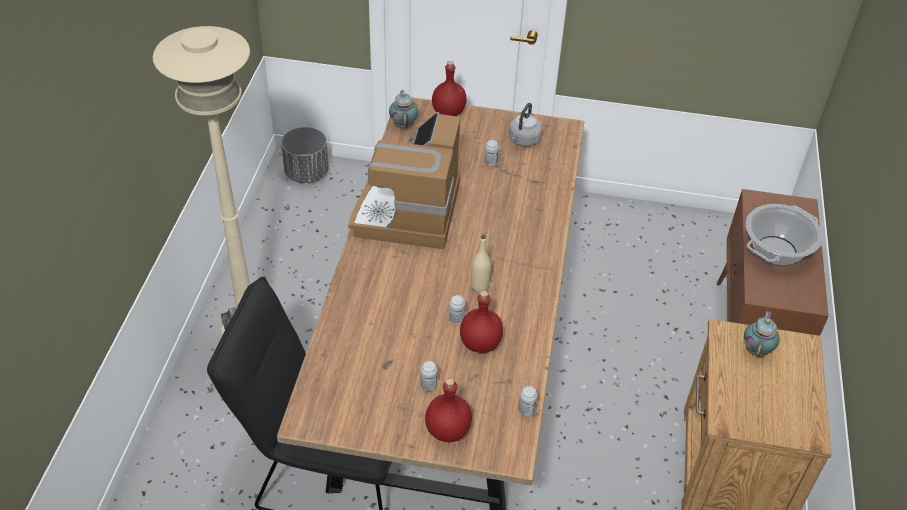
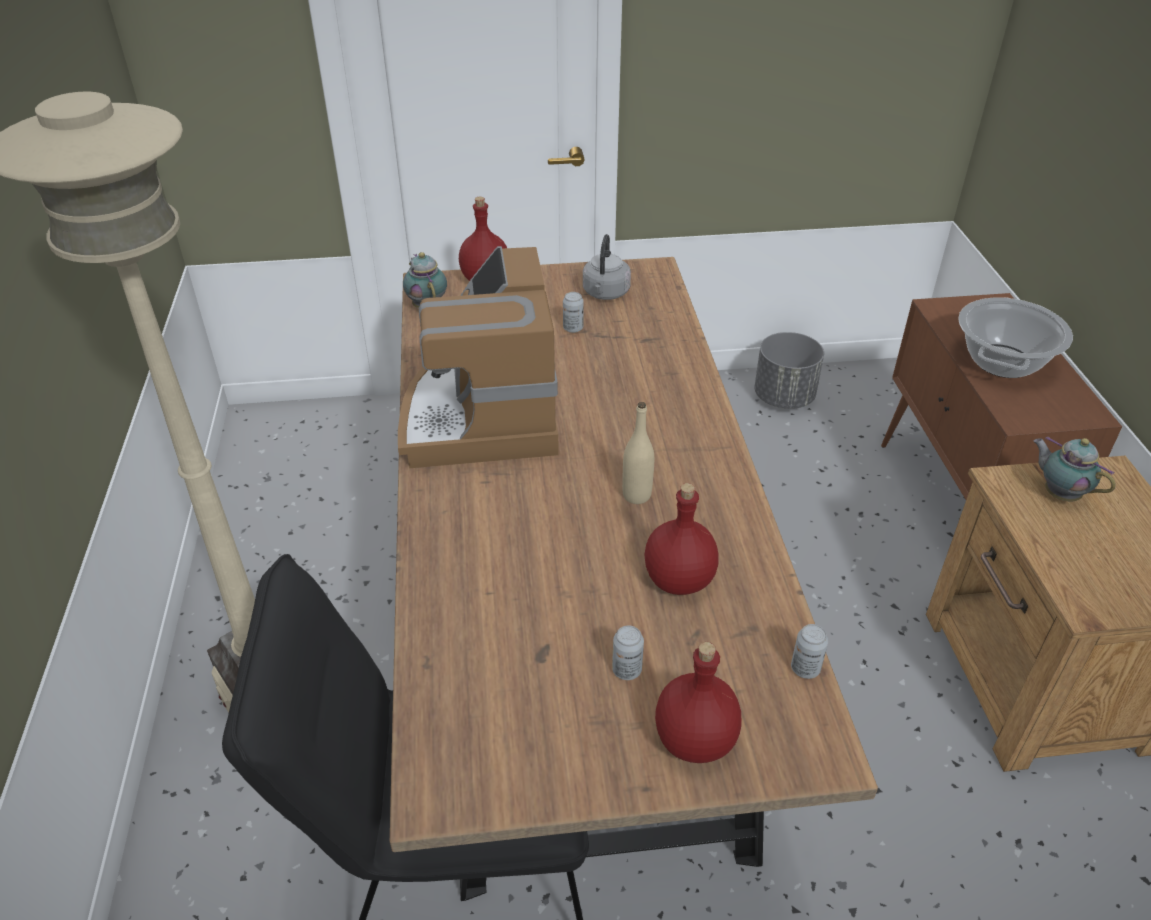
camera: 15 degrees left, 5 degrees down
(307, 173) = (283, 427): grey planter -> grey planter (784, 397)
(456, 319) = (623, 552): can -> none
(757, 349) = (1059, 493): teapot -> teapot turned 45 degrees counterclockwise

